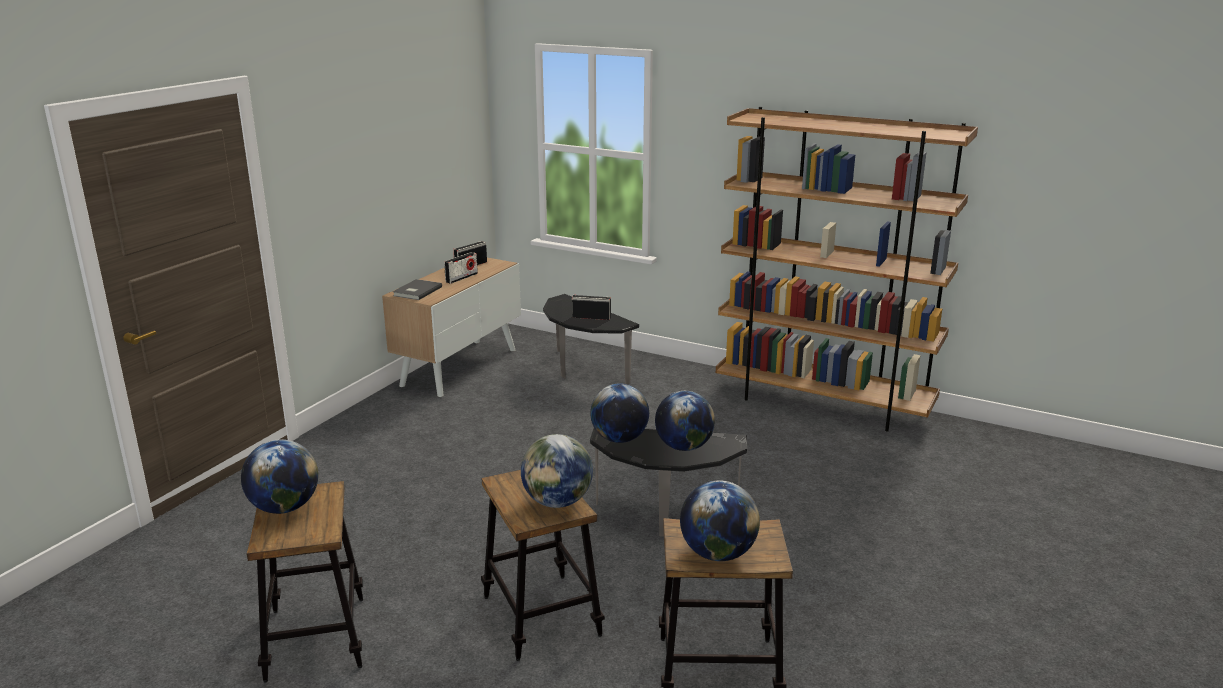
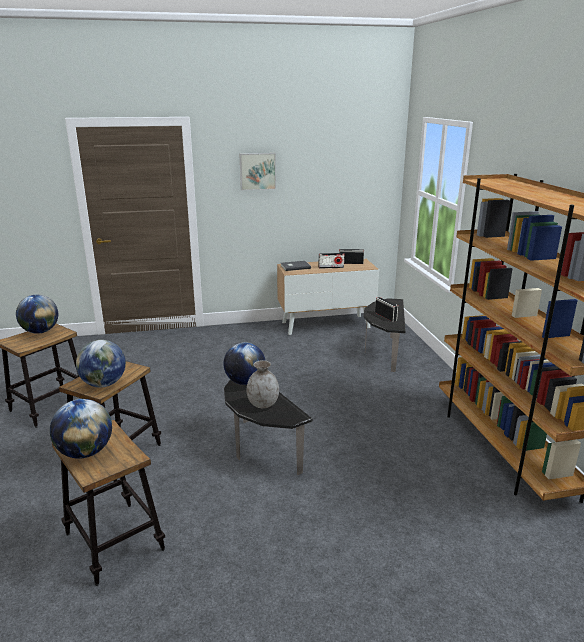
camera: 50 degrees right, 0 degrees up
(341, 152) = (257, 171): none -> picture
(683, 447) = (263, 404): globe -> grey vase

